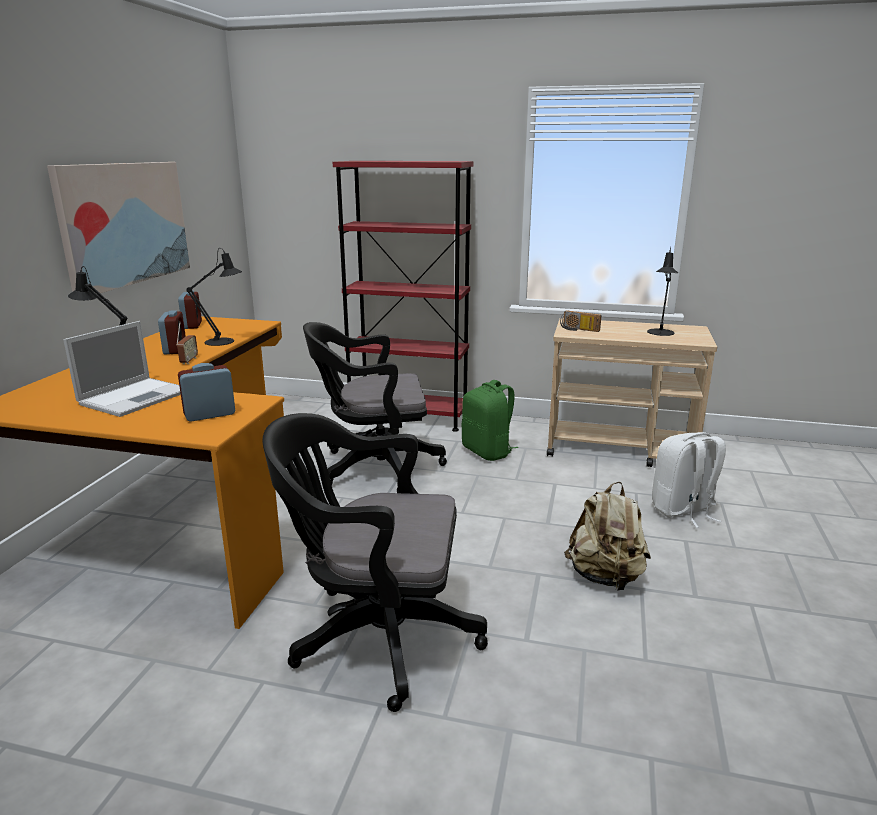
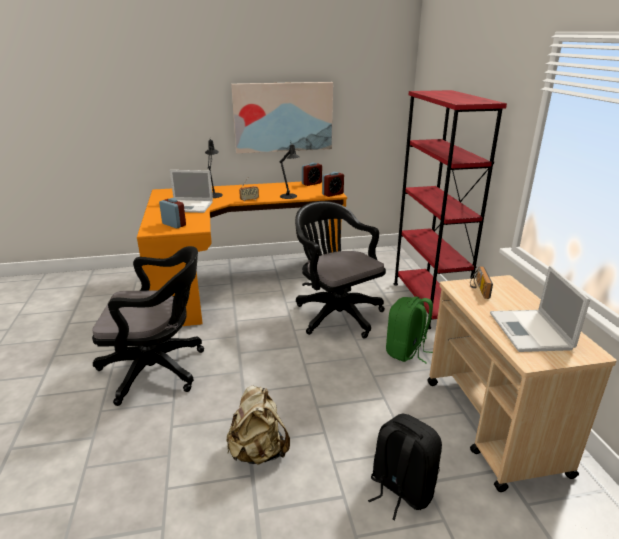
camera: 65 degrees right, 5 degrees up
(175, 349) = (265, 192): alarm clock -> alarm clock (332, 194)
(376, 636) = (158, 370): black office chair -> black office chair turned 105 degrees clockwise
(660, 333) = (531, 332): black table lamp -> laptop
(683, 511) = (400, 489): white backpack -> black backpack

